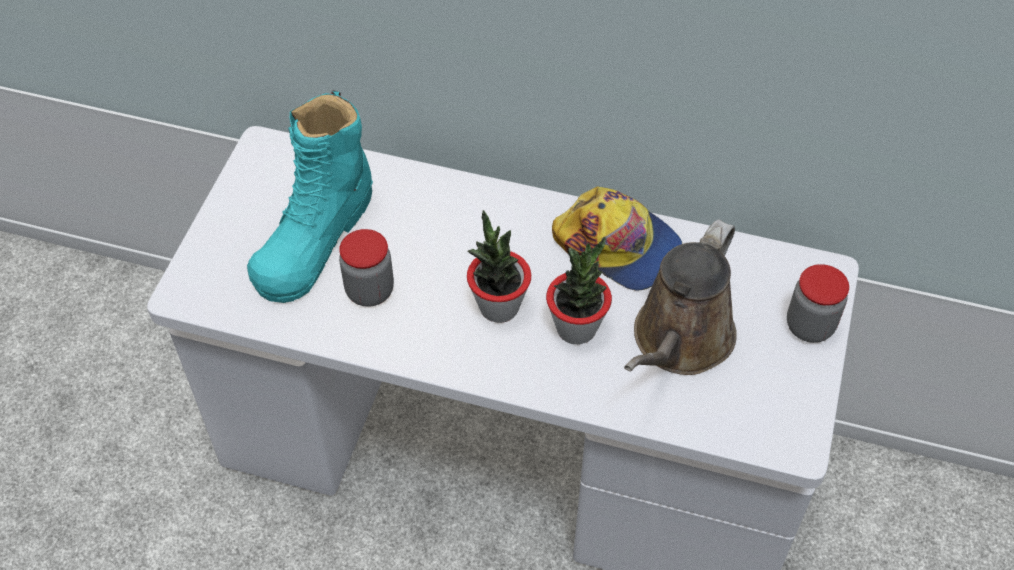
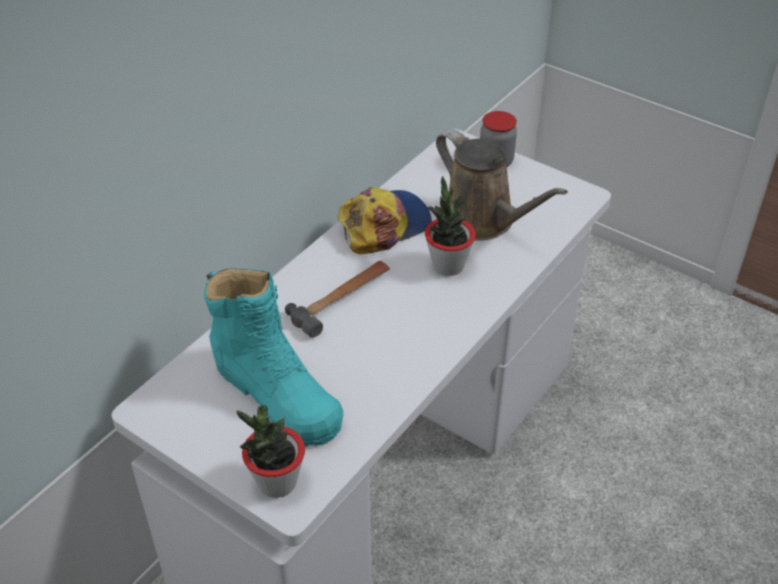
camera: 70 degrees left, 10 degrees down
(370, 291) = (354, 371): jar -> none
(473, 246) = (342, 299): none -> hammer
(498, 307) = (408, 300): potted plant -> potted plant (277, 482)

